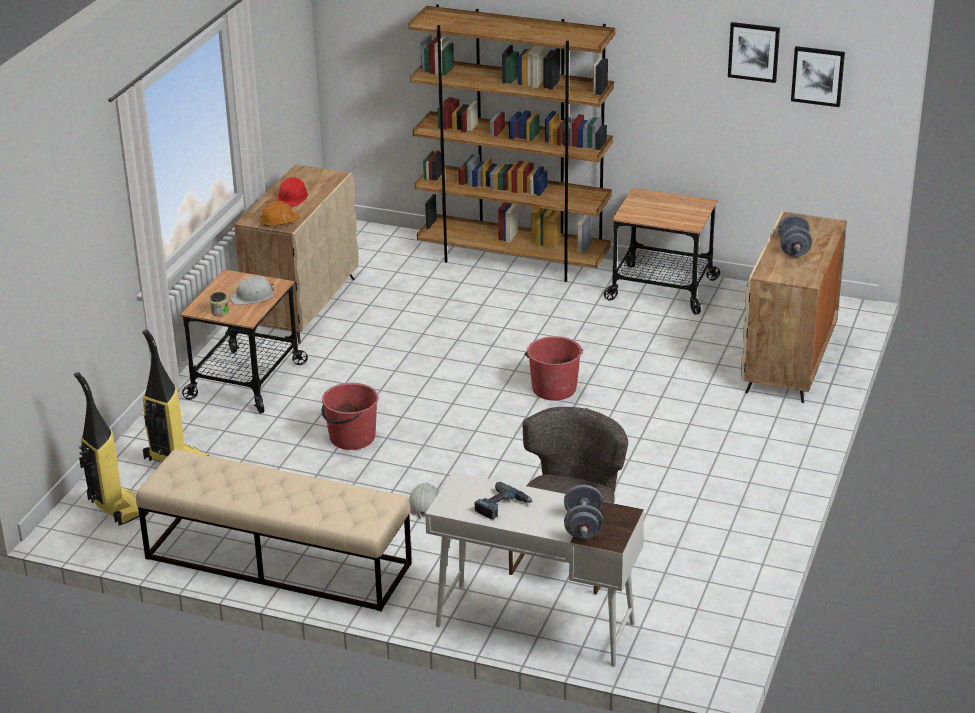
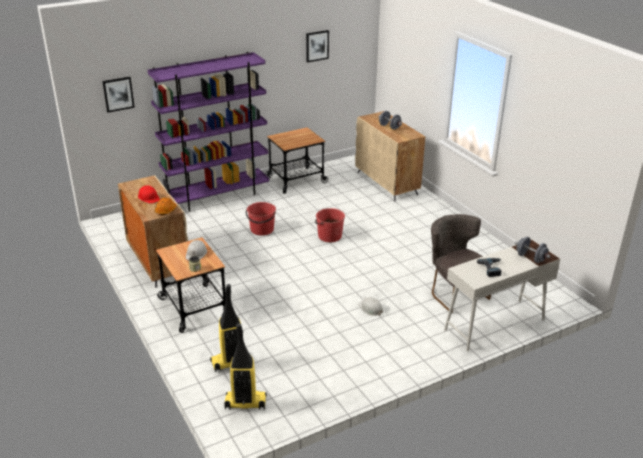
camera: 50 degrees left, 0 degrees up
(277, 561) = (361, 372): beige bench -> none
(351, 438) = (290, 302): red bucket -> red bucket (262, 230)
(514, 260) = (217, 196): brown bookcase -> purple bookcase
(818, 76) = (345, 49): picture -> picture (118, 94)

